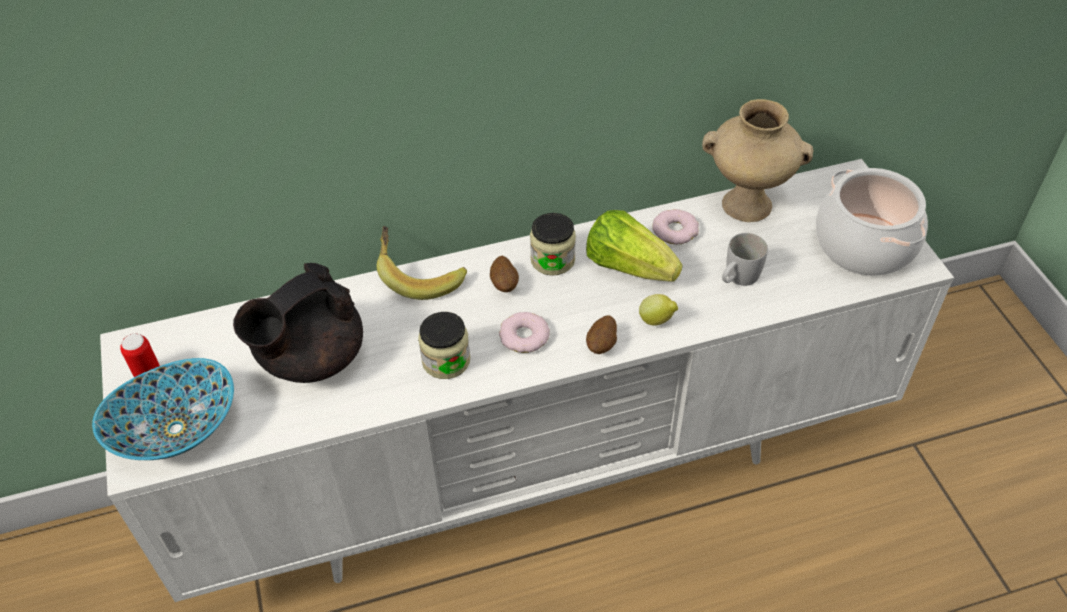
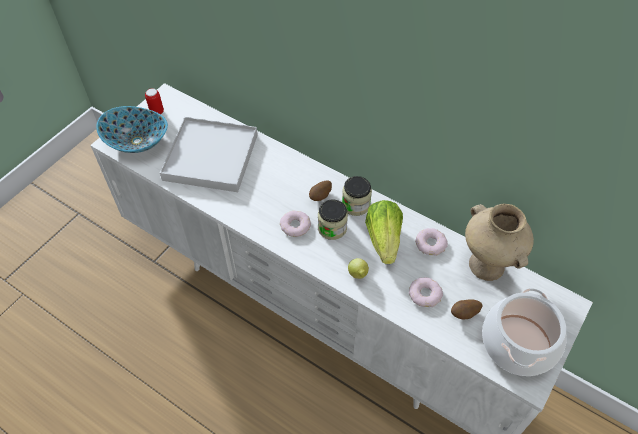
camera: 50 degrees right, 5 degrees up
(310, 358) = (211, 157): black teapot -> white tray
(419, 275) = (294, 161): banana -> none
(446, 361) = (253, 205): jar -> jar (332, 228)
(602, 345) = (319, 261): potato -> potato (464, 314)
(738, 278) = (425, 294): white mug -> donut

